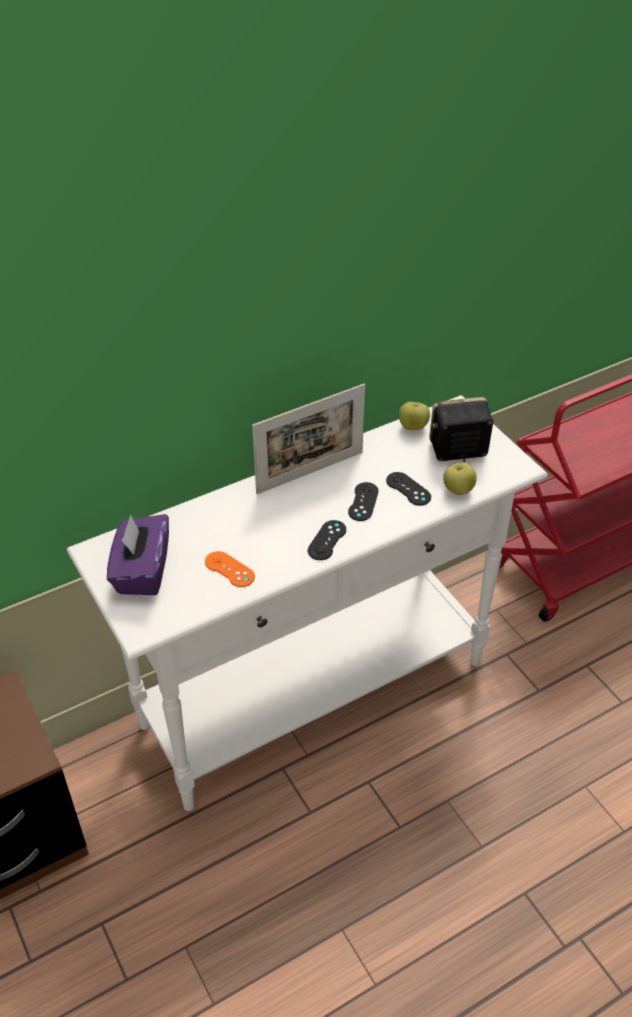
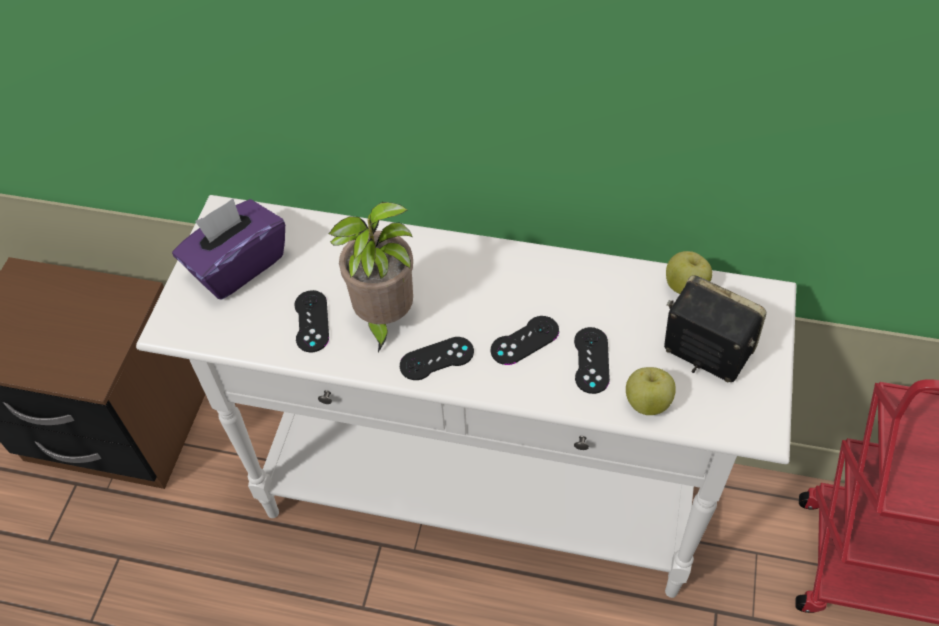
camera: 45 degrees right, 10 degrees up
(229, 569) = (311, 321): orange game controller -> black game controller
(271, 541) = (383, 319): none -> potted plant
(310, 472) = (509, 266): picture frame -> none

